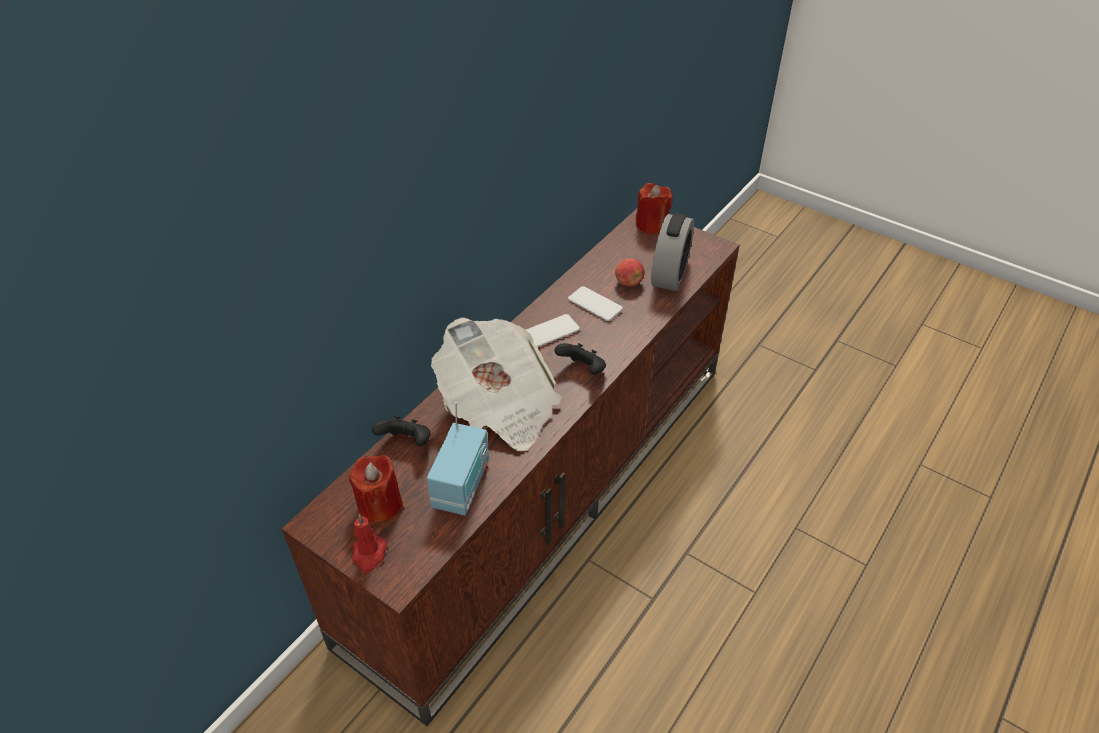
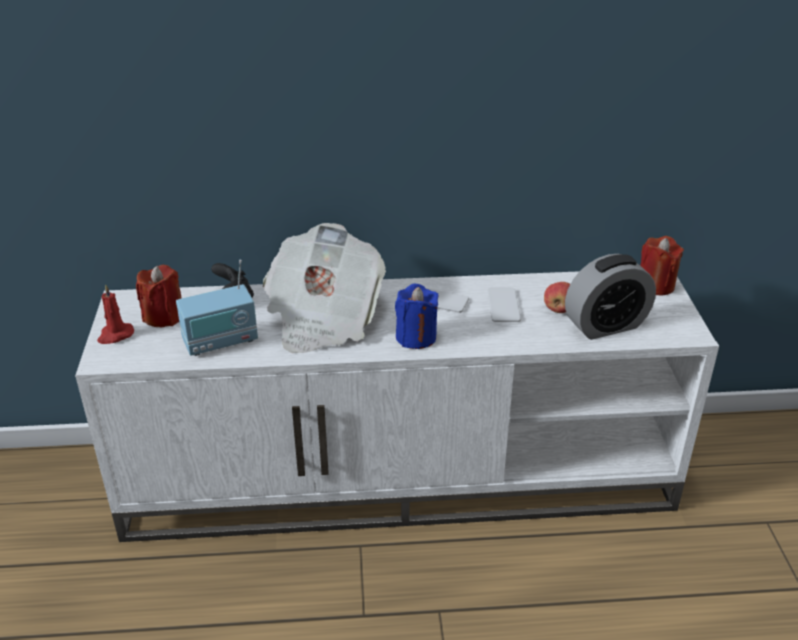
camera: 50 degrees right, 10 degrees down
(546, 490) = (401, 477): brown tv stand -> white tv stand
(582, 370) = (416, 337): black game controller -> blue candle

